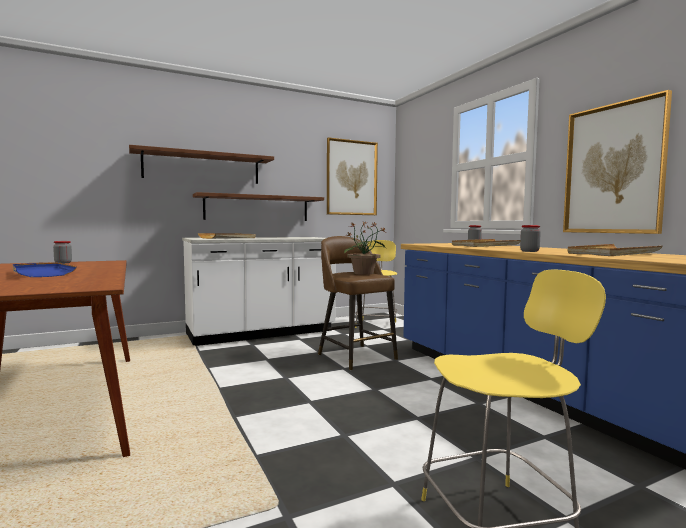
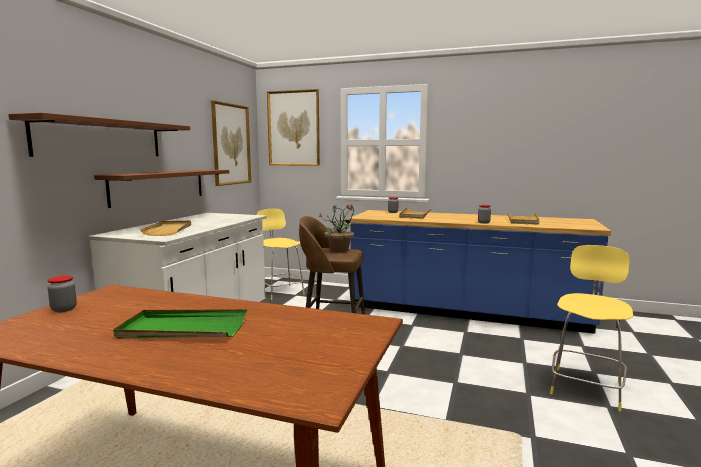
camera: 45 degrees left, 5 degrees up
(41, 273) = (183, 329): blue tray -> green tray
(613, 169) = (488, 160): picture -> picture (293, 128)

